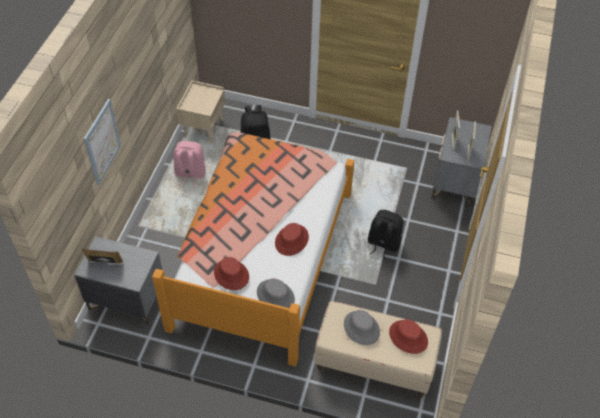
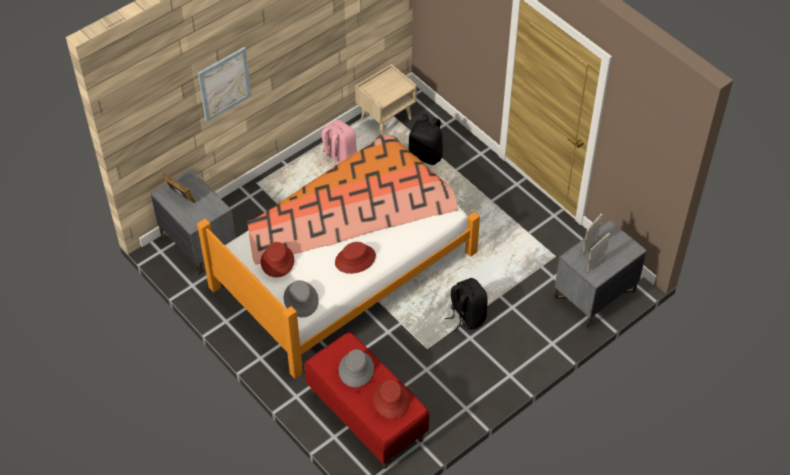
camera: 35 degrees right, 0 degrees up
(374, 363) = (366, 415): beige bench -> red bench

